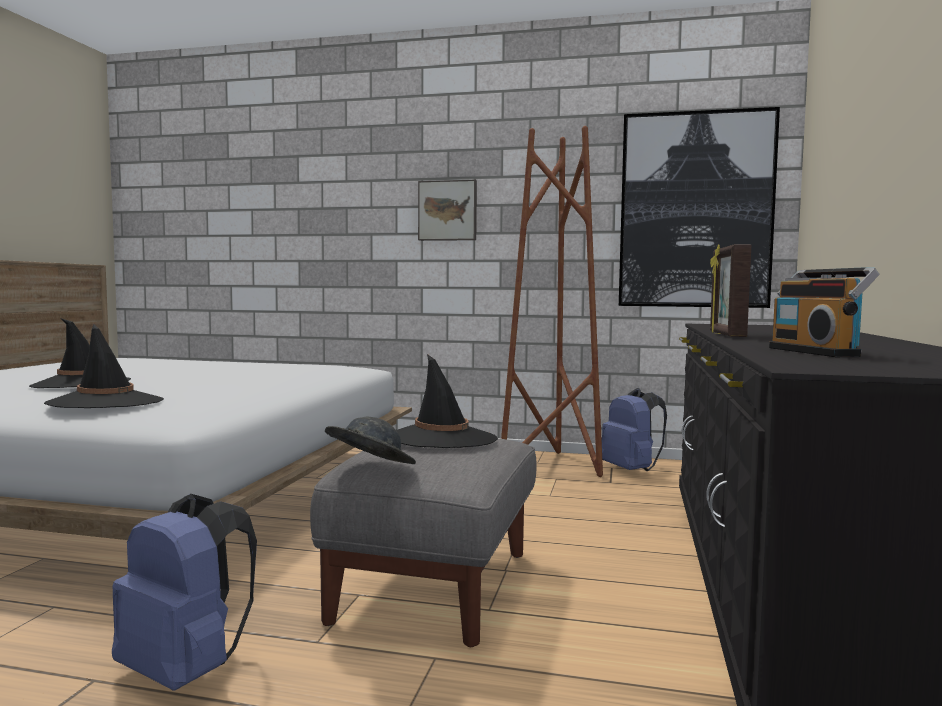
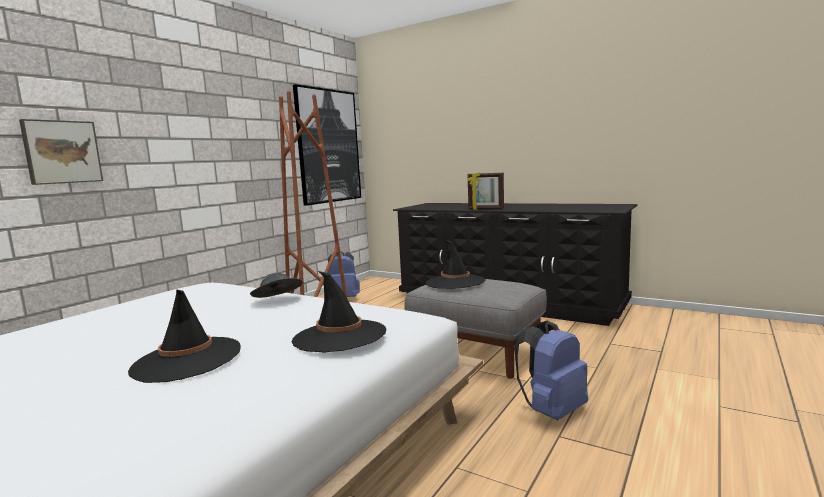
camera: 70 degrees left, 5 degrees up
(369, 469) = (514, 293): grey hat -> grey hat (277, 300)
(448, 211) = (194, 143): picture -> picture (62, 152)
(817, 352) = (565, 208): radio -> none

